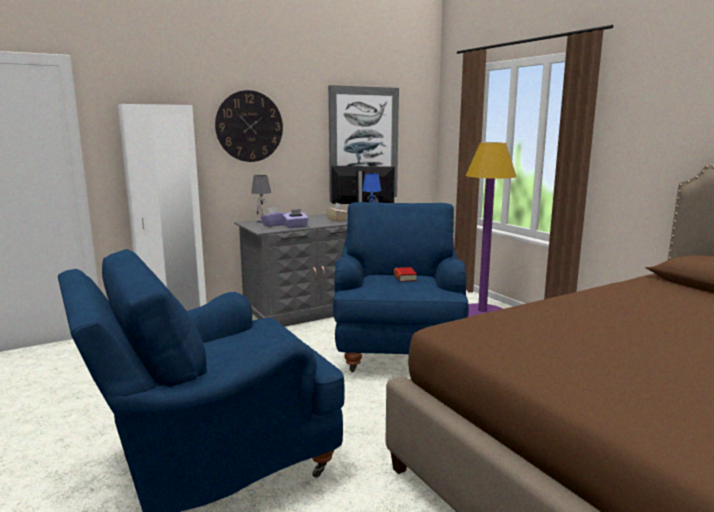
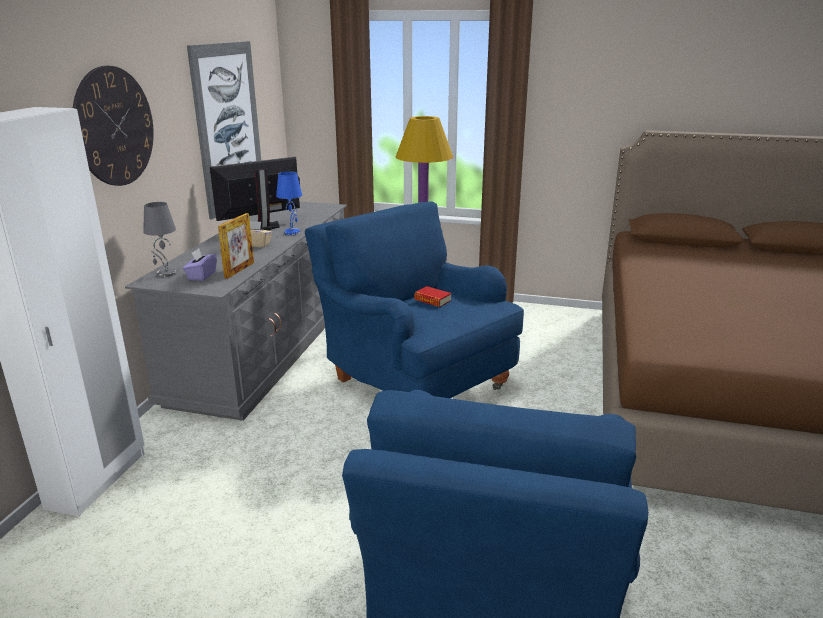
camera: 45 degrees left, 10 degrees up
(296, 226) = (239, 270): purple tissue box -> picture frame

